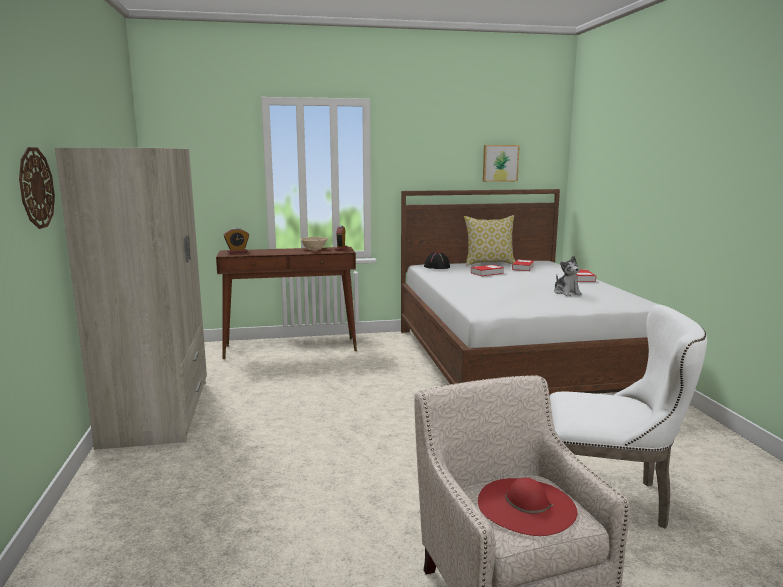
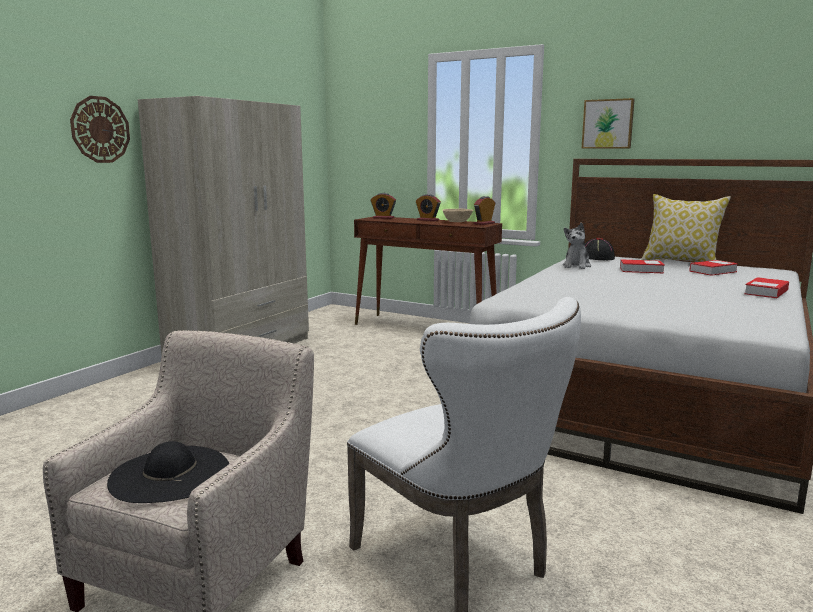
camera: 40 degrees right, 0 degrees up
(284, 250) = (427, 220): none -> alarm clock
(500, 163) = (723, 120): picture -> picture (608, 124)
(526, 505) = (170, 474): red hat -> black hat
(566, 293) = (683, 302): plush toy -> plush toy (576, 266)

